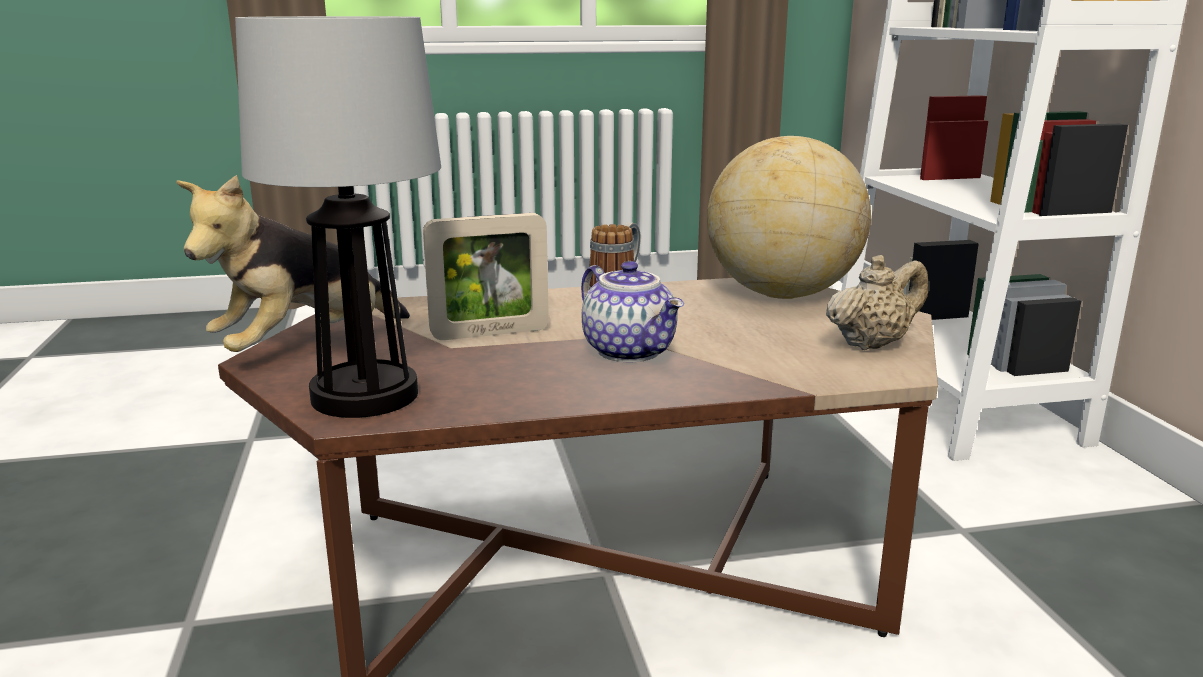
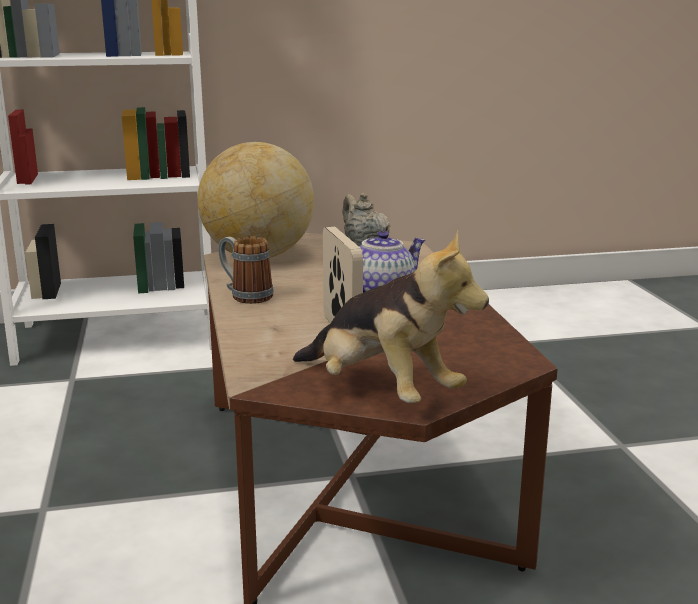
camera: 90 degrees left, 0 degrees up
(366, 395) = (481, 359): table lamp -> none

